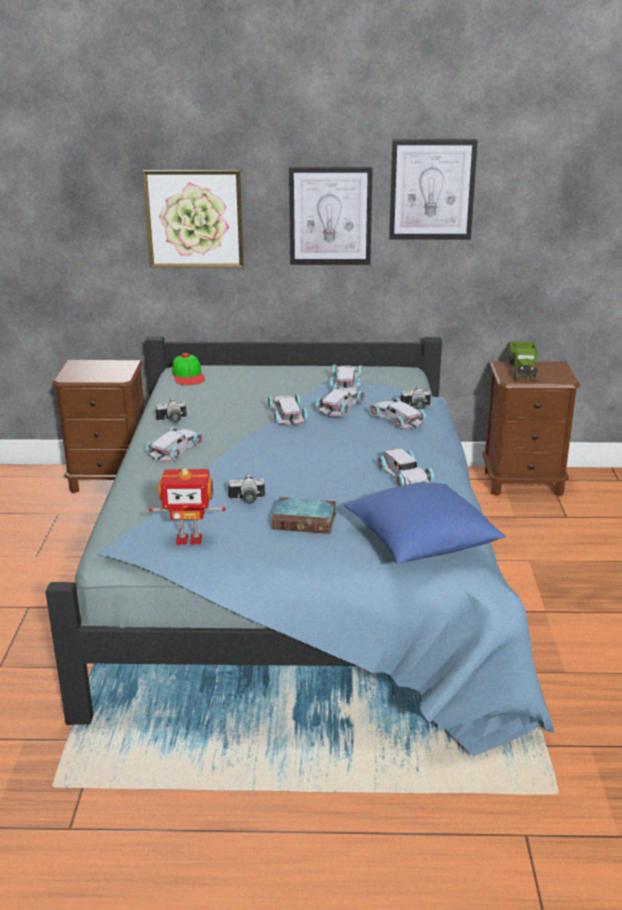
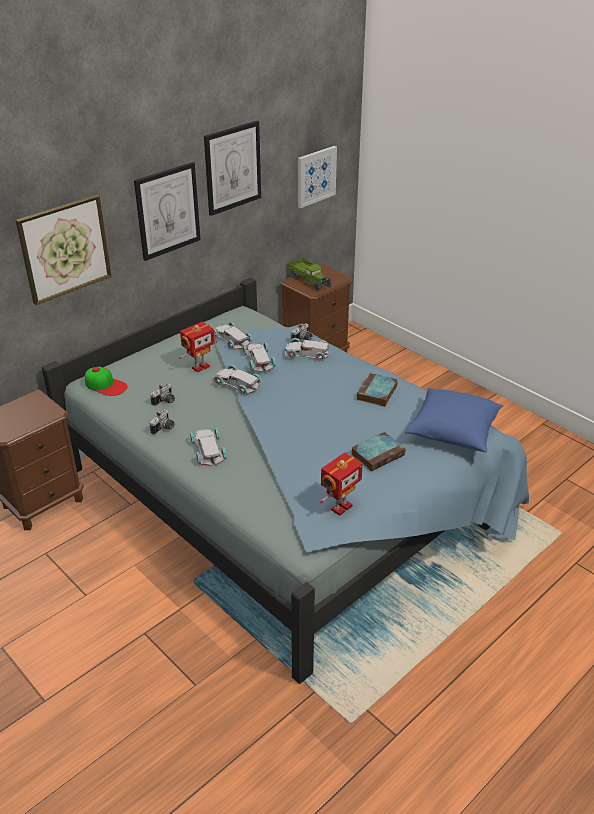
camera: 45 degrees left, 10 degrees up
(247, 500) = (325, 460): camera -> camera (165, 401)
(284, 393) = (200, 367): none -> toy robot
(404, 476) = (377, 393): white toy car -> book
(572, 238) = (316, 176): none -> picture

